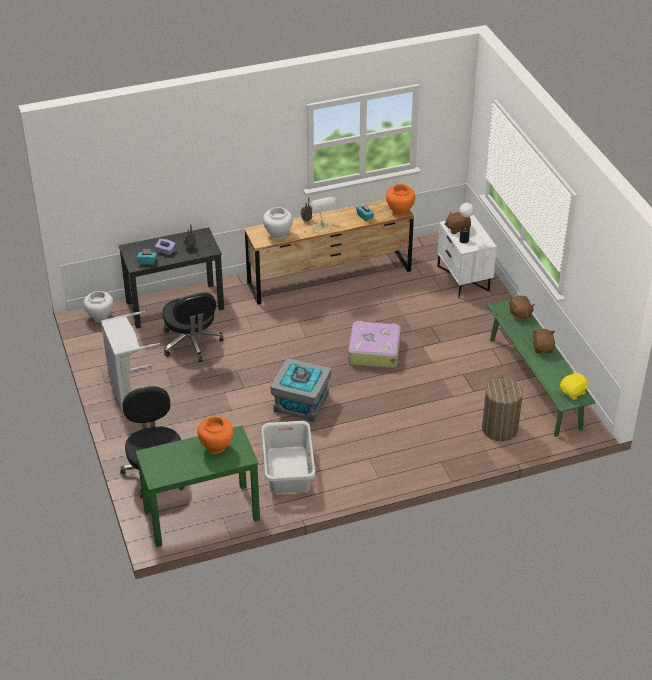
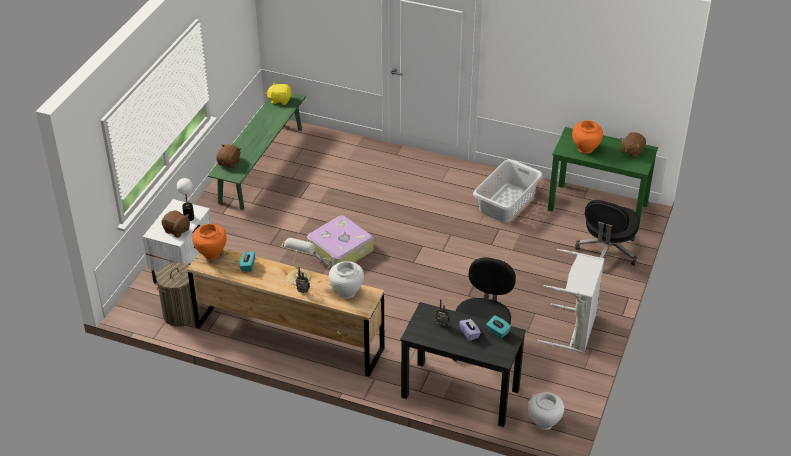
camera: 140 degrees left, 0 degrees up
(301, 403) = (445, 242): grey storage box -> none
(499, 429) = (329, 151): laundry basket -> laundry basket (181, 314)
(543, 348) = (252, 134): brown plush toy -> brown plush toy (631, 151)

